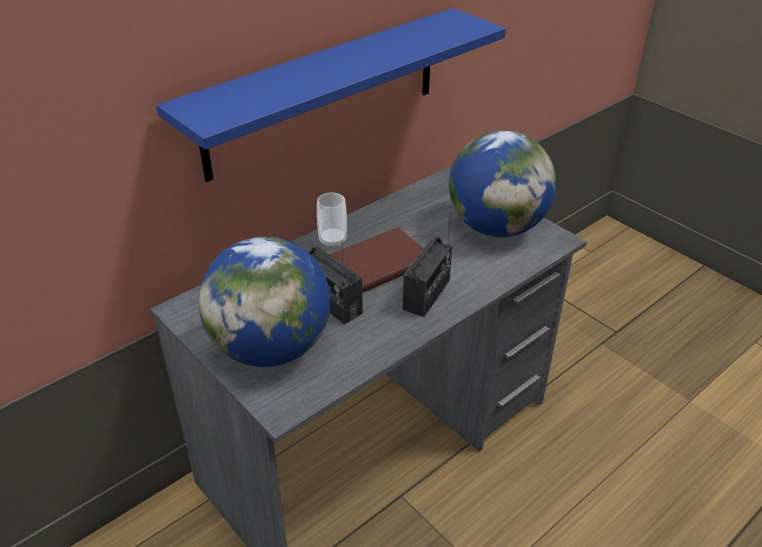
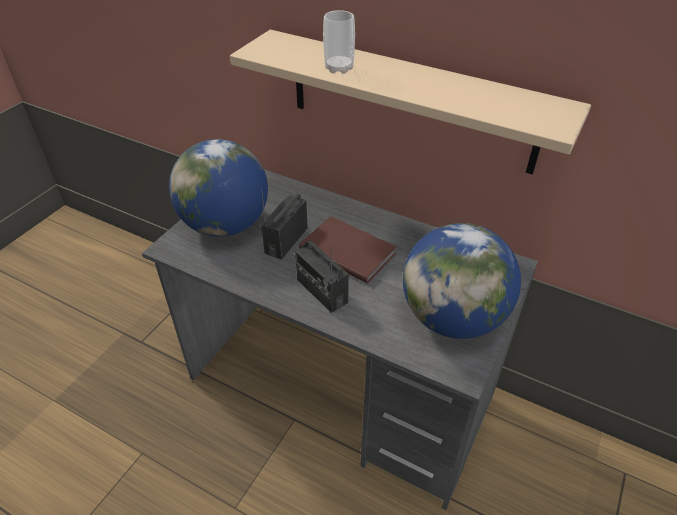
camera: 70 degrees right, 5 degrees up
(324, 92) = (410, 101): blue shelf -> beige shelf
(332, 241) = (364, 219): cup -> cup (339, 68)
(427, 295) = (321, 291): radio -> radio turned 45 degrees clockwise

